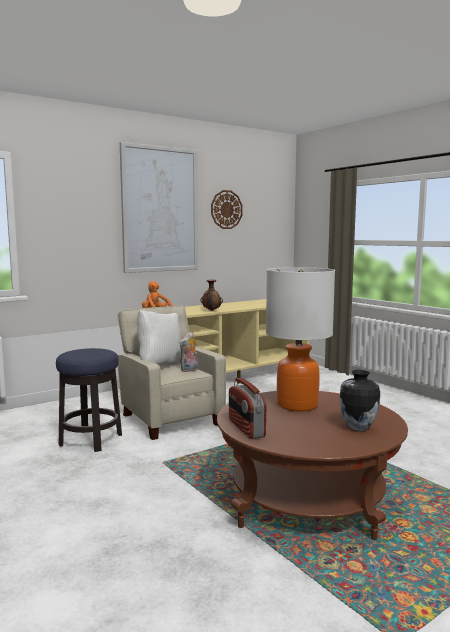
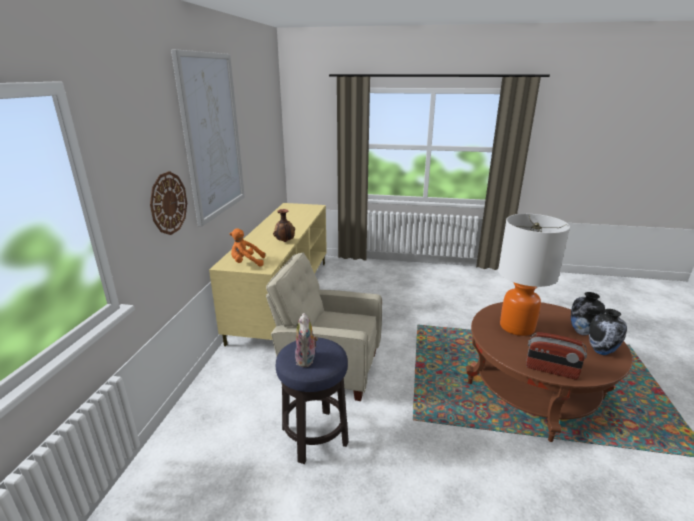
camera: 45 degrees left, 15 degrees up
(160, 366) = (325, 326): white pillow -> none
(189, 370) = (357, 320): plush toy -> plush toy (307, 360)
(226, 209) = (250, 122): wall clock -> wall clock (168, 203)
(336, 441) = (601, 351): none -> vase

